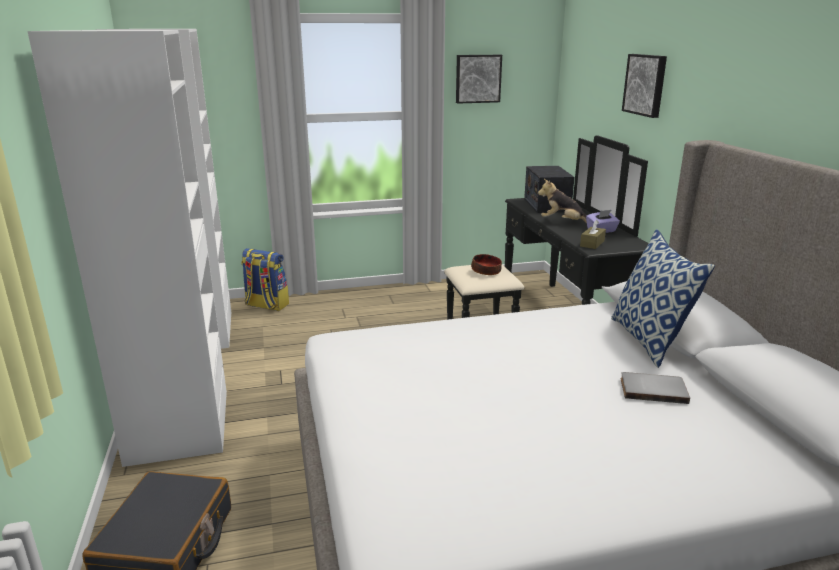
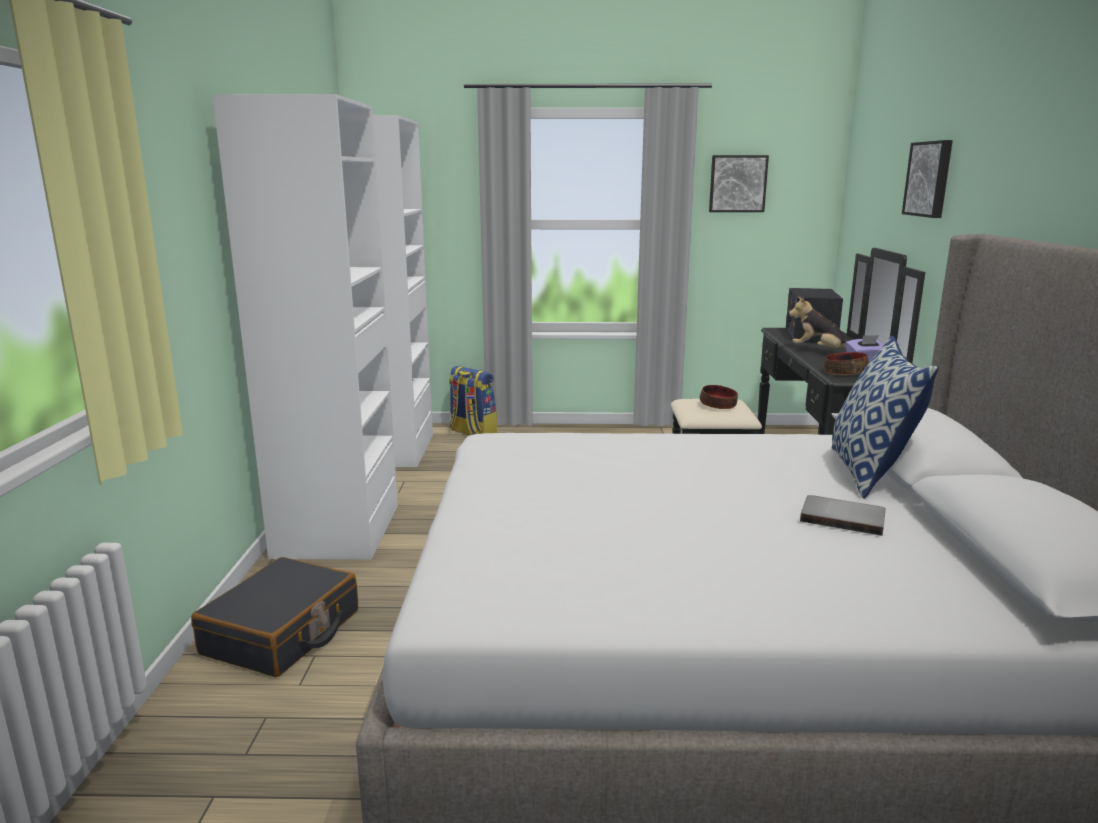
camera: 15 degrees right, 5 degrees down
(592, 243) = (844, 372): brown tissue box -> bowl

